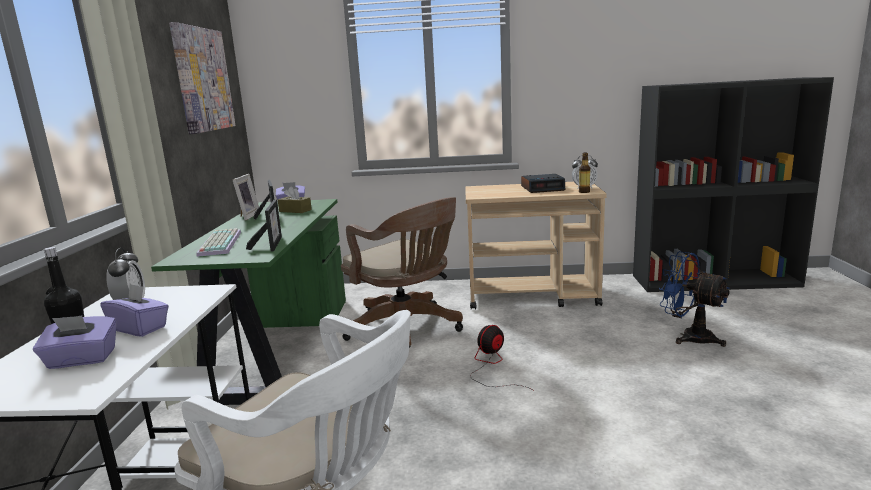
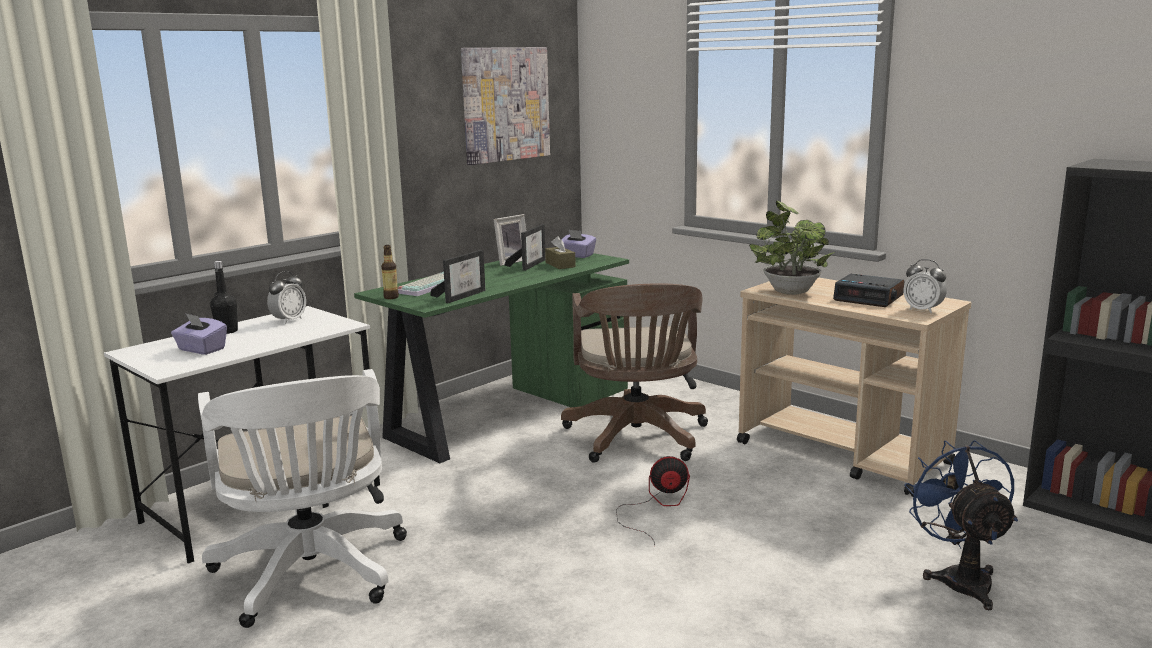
camera: 40 degrees right, 0 degrees up
(140, 328) = (260, 339): purple tissue box -> none
(492, 193) = (789, 290): none -> potted plant
(584, 192) = (904, 315): bottle -> bottle (391, 297)

